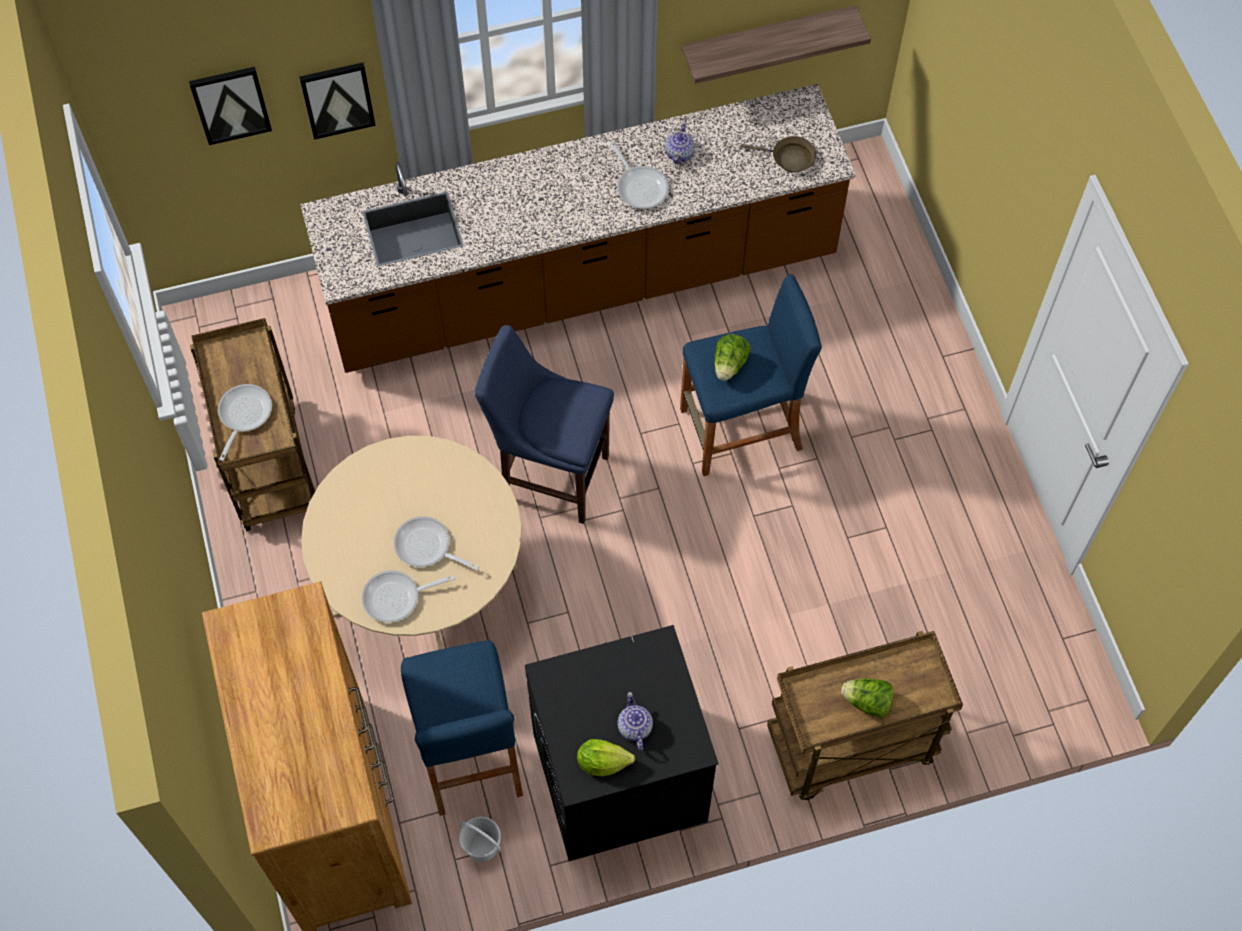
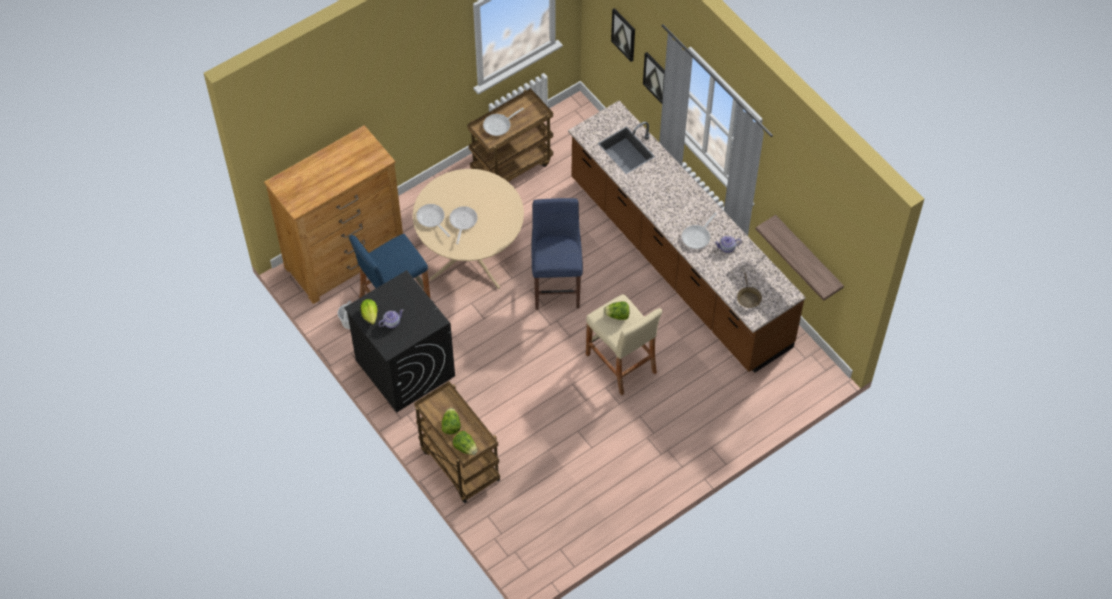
camera: 70 degrees right, 5 degrees down
(243, 415) = (499, 125): frying pan -> frying pan turned 150 degrees clockwise
(741, 430) = (621, 363): blue stool -> beige stool
(921, 691) = (465, 447): none -> lettuce

